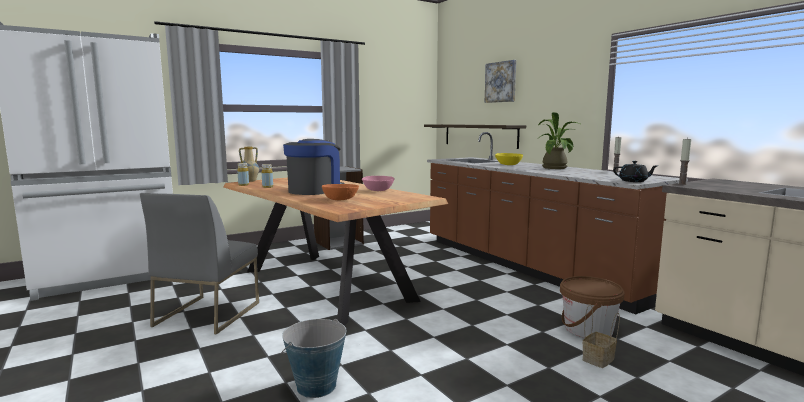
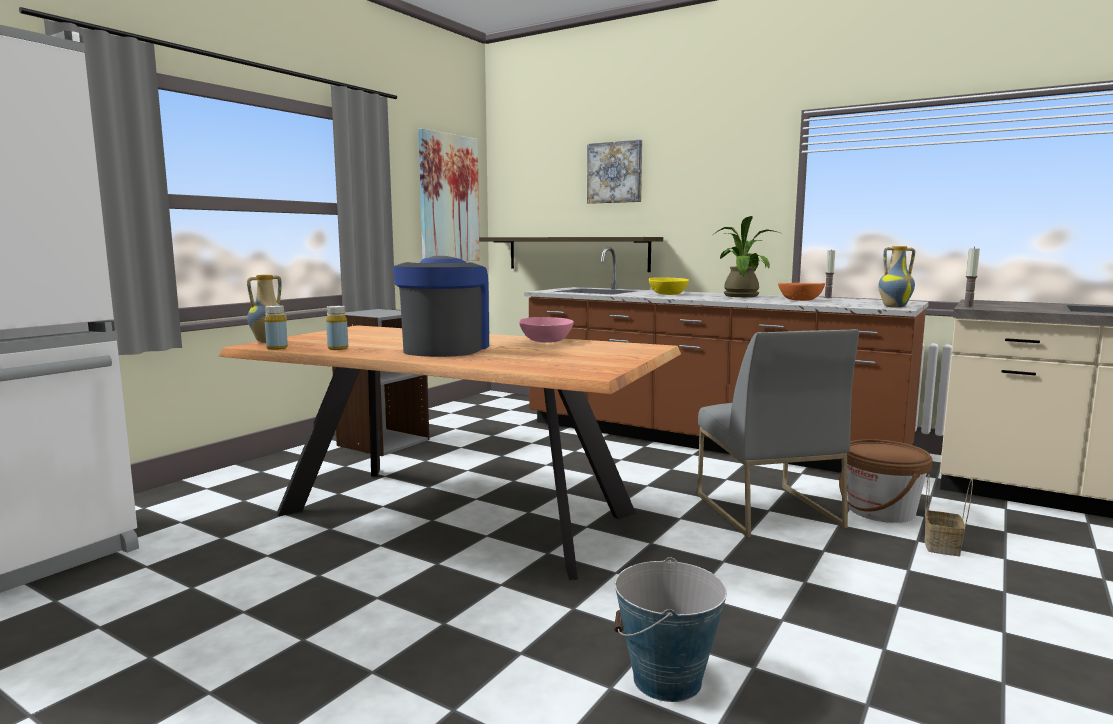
camera: 25 degrees left, 0 degrees up
(208, 313) = (302, 605): grey chair -> grey chair (766, 510)
(340, 199) = (534, 358): orange bowl -> orange bowl (800, 300)
(405, 101) = (449, 198): none -> picture
(634, 181) = (894, 307): black teapot -> vase

